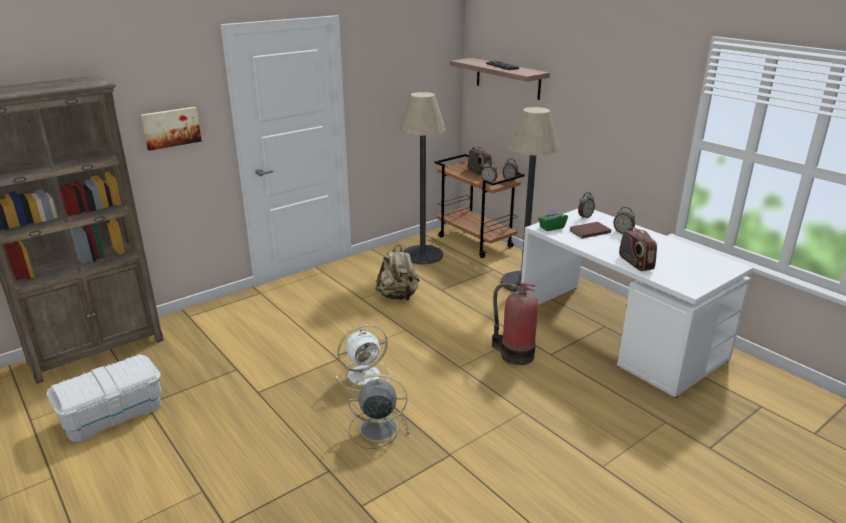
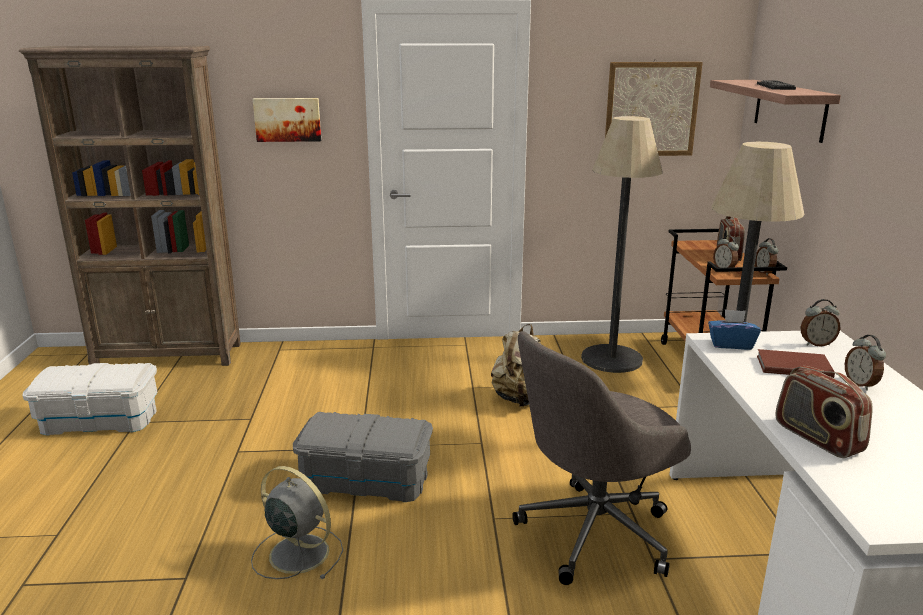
camera: 35 degrees right, 5 degrees down
(365, 375) = (366, 479): white fan -> grey storage box
(415, 82) = (651, 108): none -> picture
(514, 354) = (594, 535): fire extinguisher -> grey office chair
(551, 227) = (731, 344): green tissue box -> blue tissue box
(635, 263) = (817, 438): radio -> radio turned 45 degrees counterclockwise

